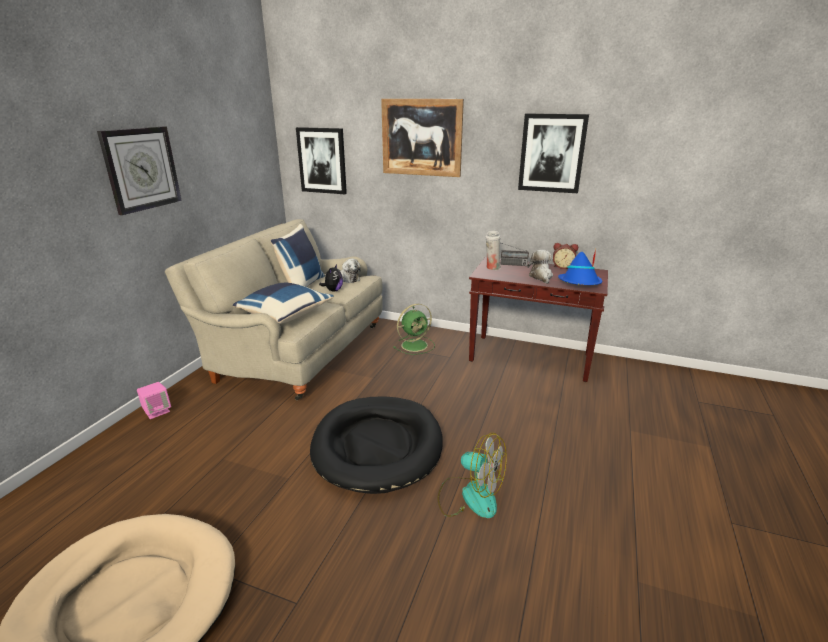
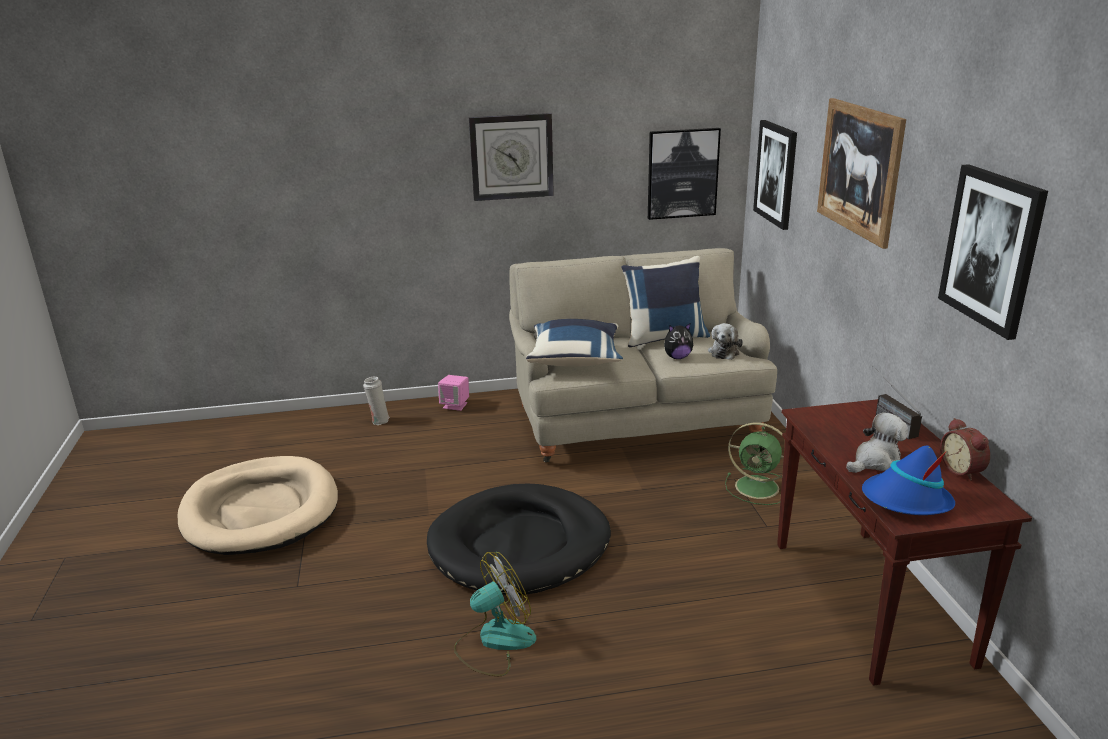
camera: 60 degrees right, 0 degrees up
(251, 172) = (682, 173): none -> picture
(470, 496) = (494, 641): fan -> fan turned 120 degrees counterclockwise
(492, 268) = (847, 415): white vase -> white vase (379, 420)

